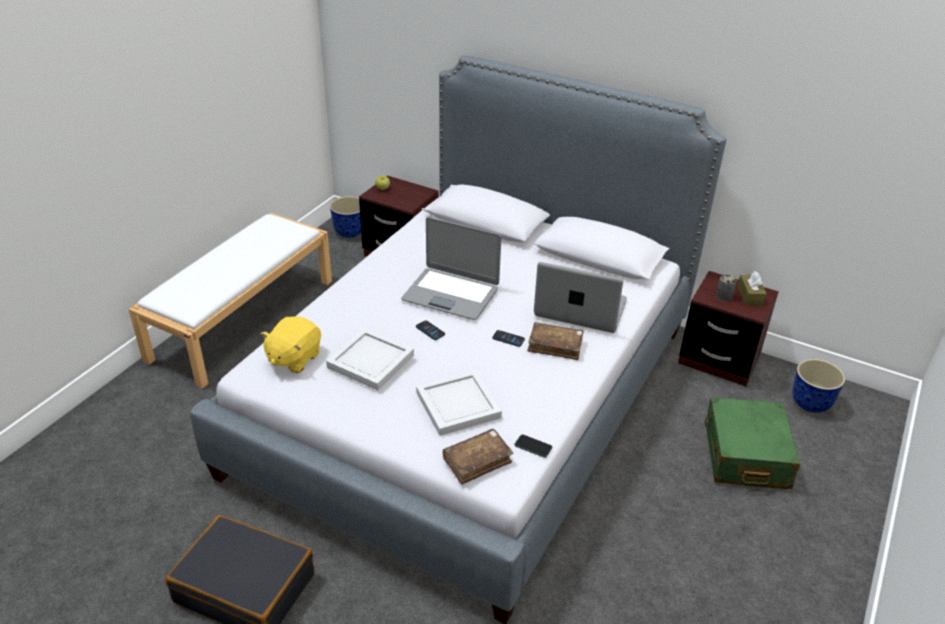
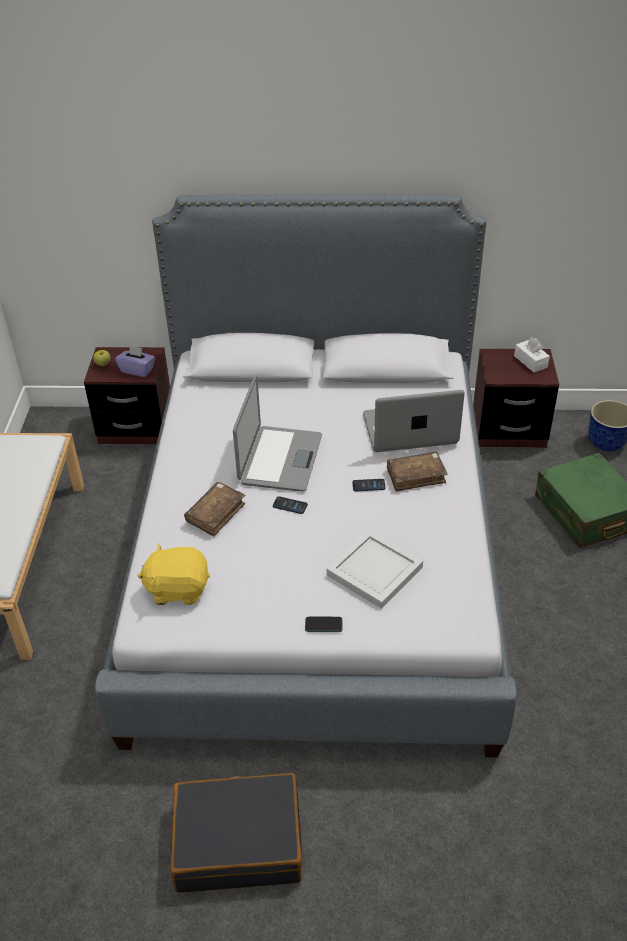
camera: 25 degrees left, 5 degrees up
(293, 358) = (178, 589): yellow plush toy -> yellow plush toy turned 90 degrees clockwise
(350, 232) = (63, 422): planter -> none
(372, 361) = (260, 560): white tray -> none
(404, 200) = (137, 370): none -> purple tissue box
(451, 294) = (279, 459): laptop -> laptop turned 75 degrees counterclockwise
(477, 461) = (433, 618): brown book -> brown book (215, 514)
(533, 446) = (470, 583): phone -> phone (323, 625)
(724, 296) = (510, 370): can -> none
(750, 295) = (530, 361): brown tissue box -> white tissue box

